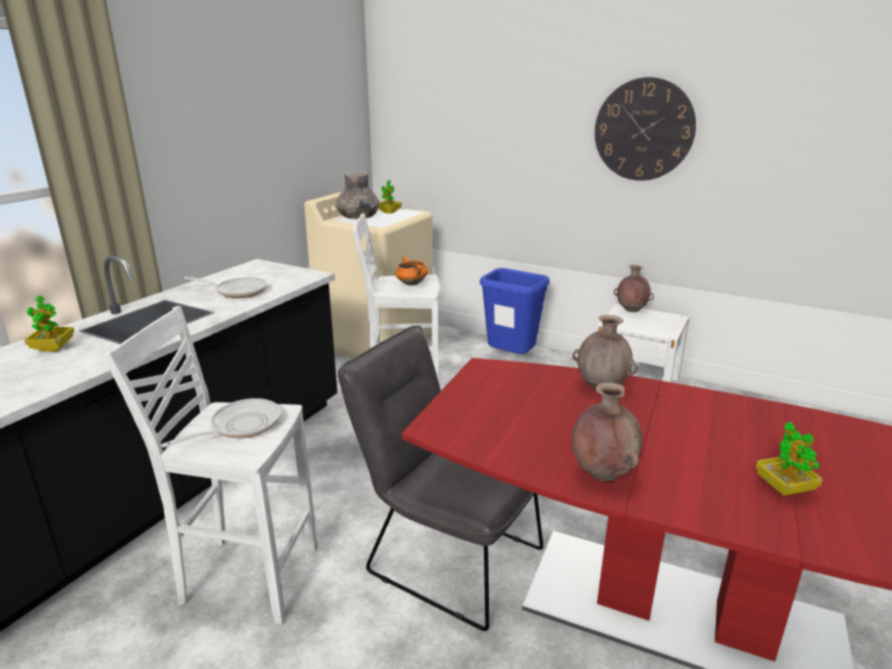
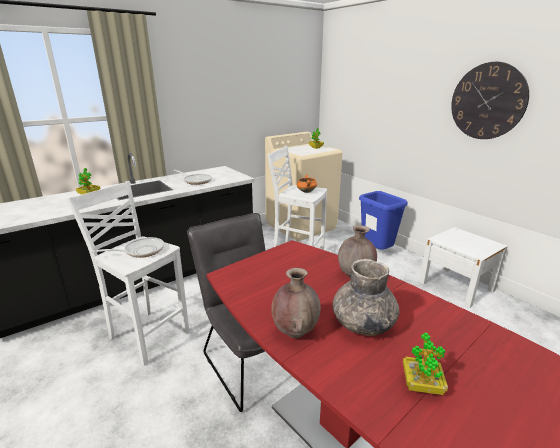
camera: 25 degrees right, 0 degrees up
(358, 218) = (294, 149): grey vase -> grey vase (362, 323)
(631, 310) = (462, 233): brown vase -> none

